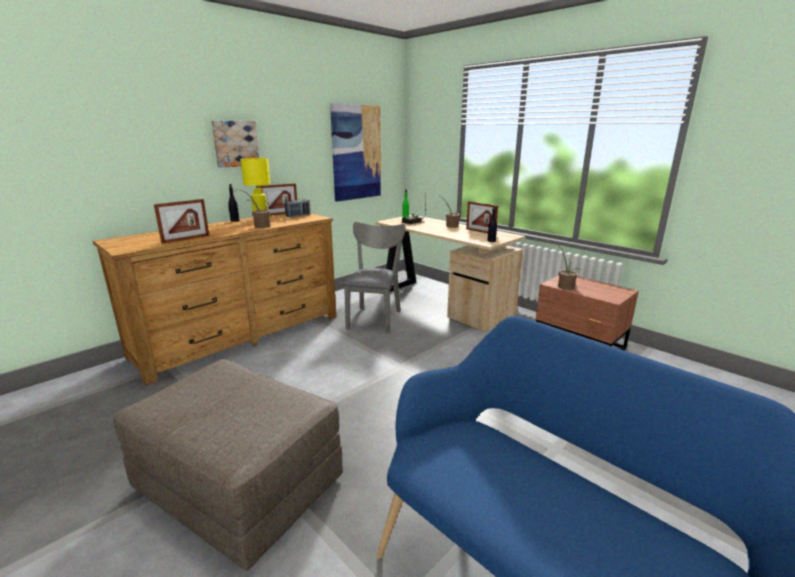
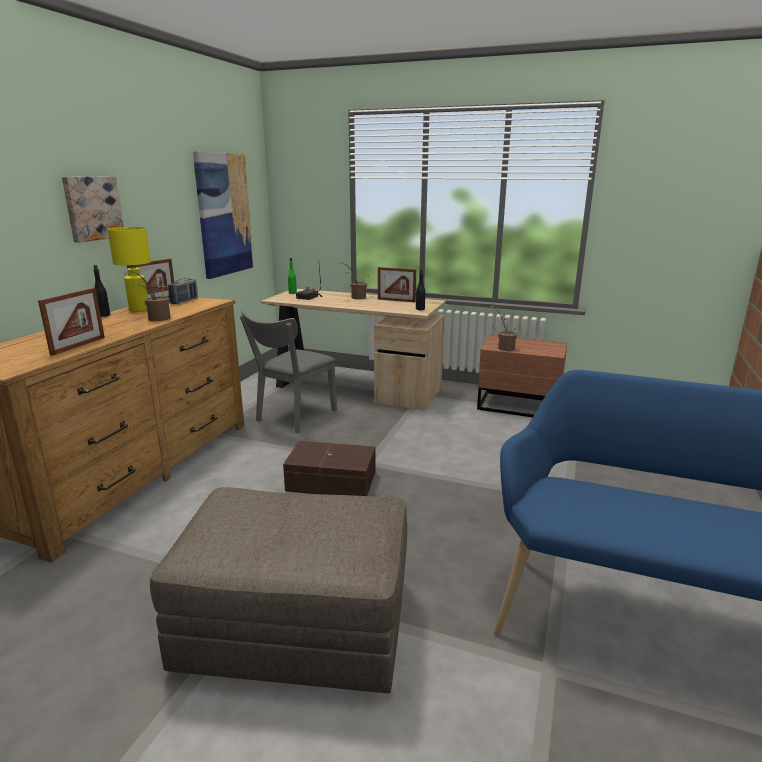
camera: 25 degrees left, 0 degrees up
(360, 375) = (332, 482): none -> brown storage box
(375, 317) = (293, 417): grey chair -> grey chair turned 135 degrees counterclockwise

